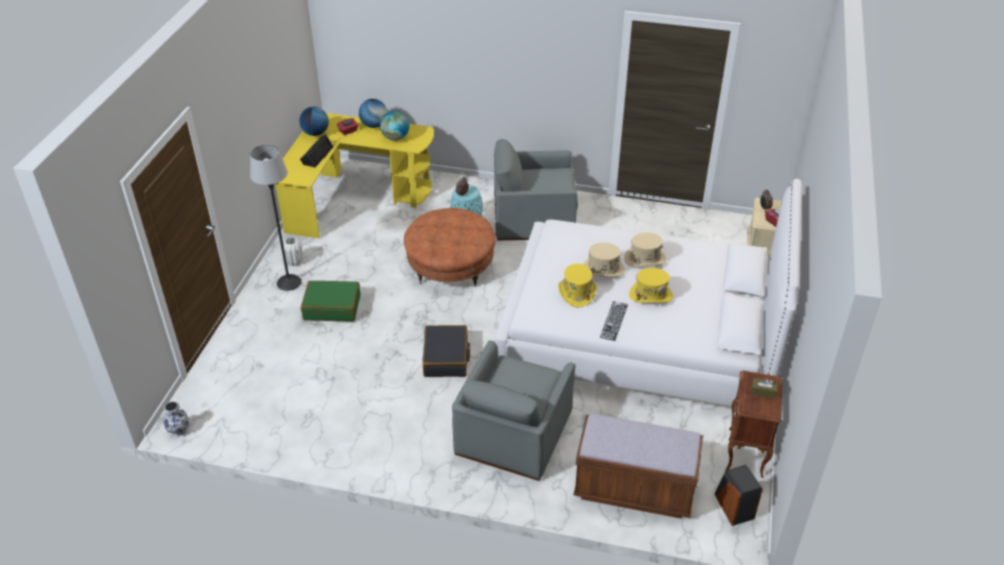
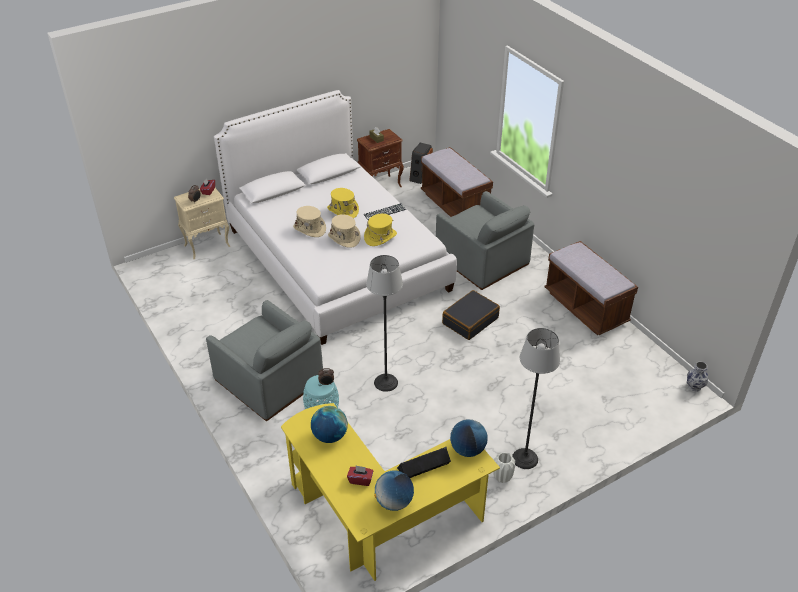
camera: 135 degrees left, 0 degrees up
(332, 307) = (510, 409): green suitcase -> none
(350, 448) = (585, 307): none -> brown bench
(374, 125) = (327, 469): globe -> globe (467, 449)
(451, 267) = (385, 382): brown ottoman -> floor lamp
(513, 432) = (481, 260): grey armchair -> grey armchair turned 75 degrees clockwise

